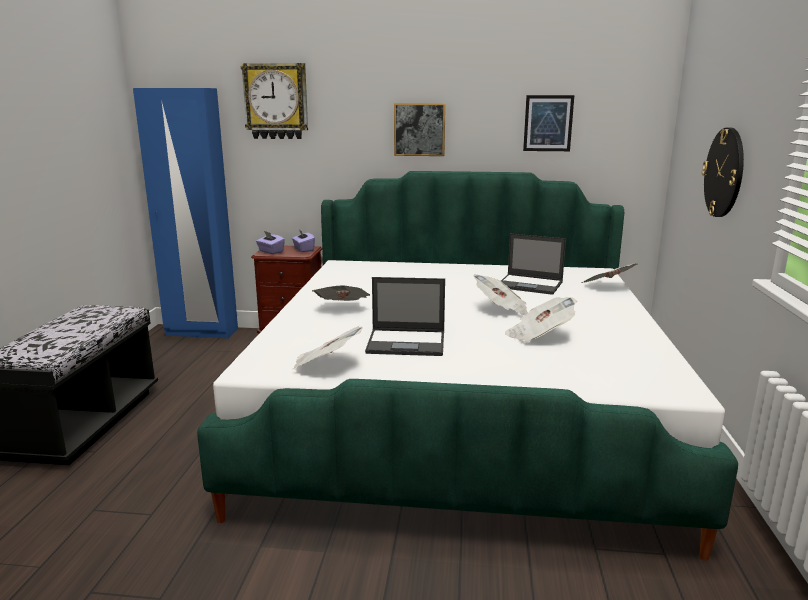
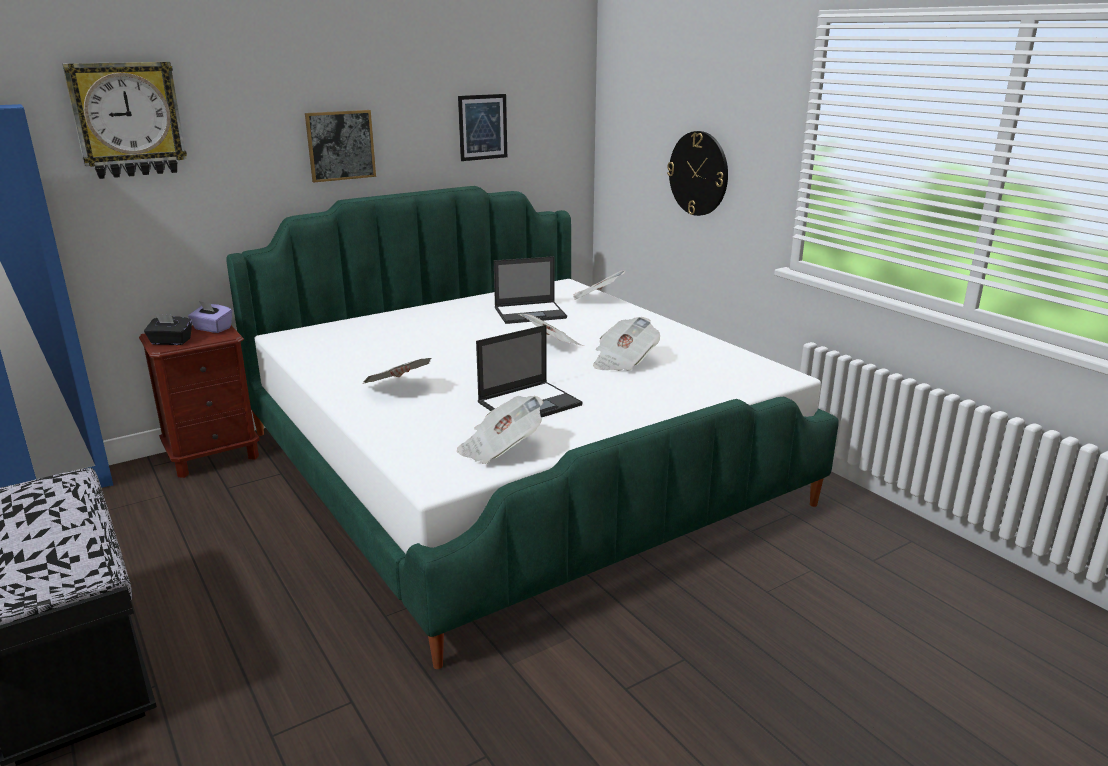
camera: 40 degrees left, 5 degrees up
(270, 251) = (170, 342): purple tissue box -> black tissue box

